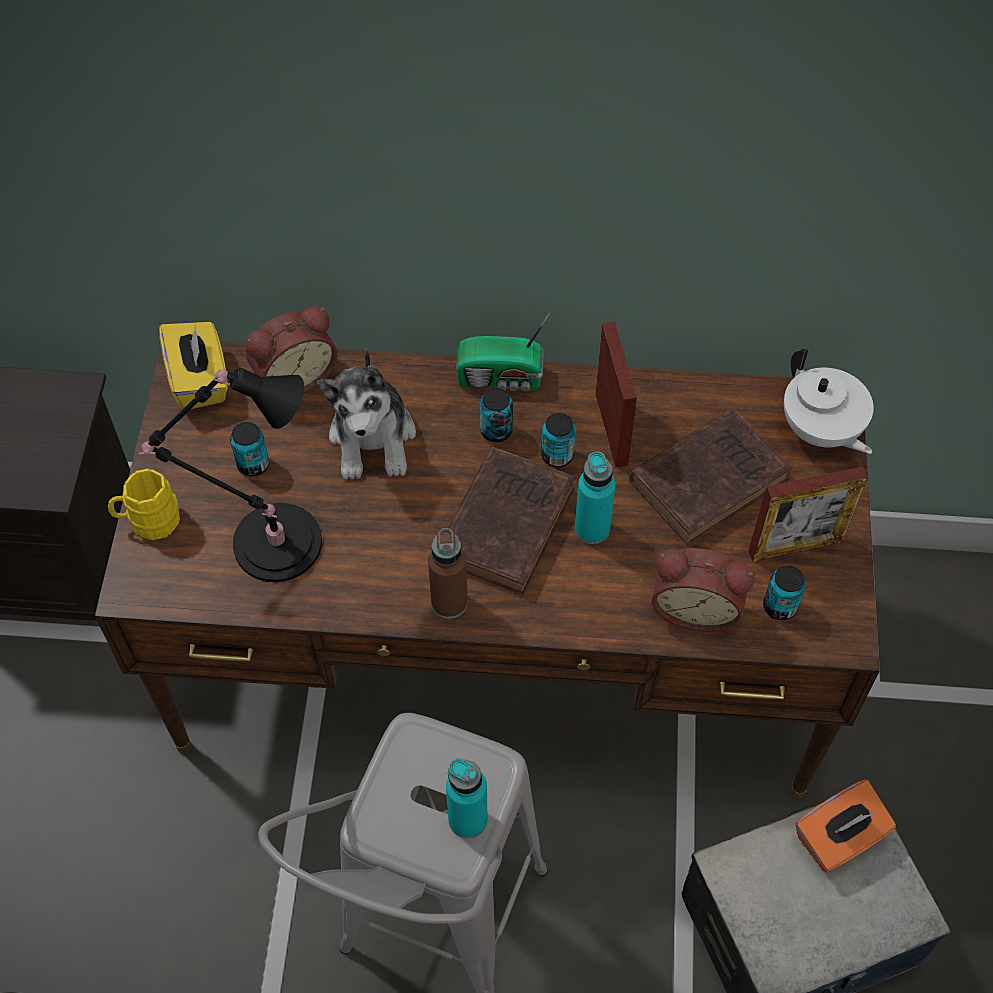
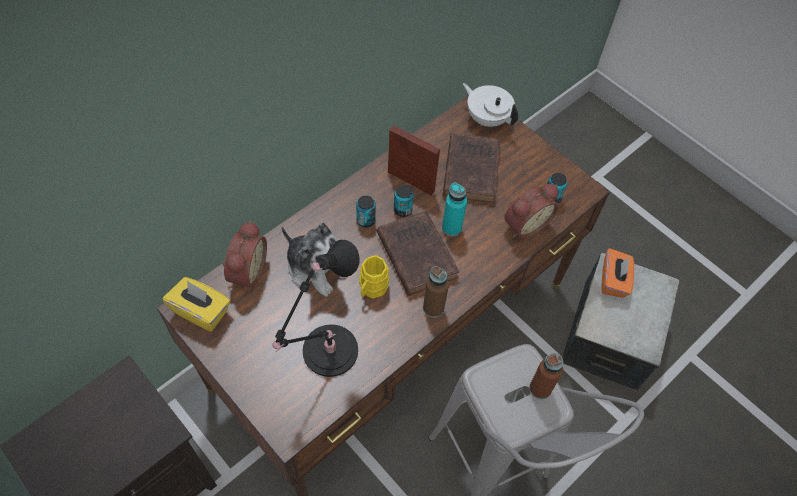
camera: 50 degrees left, 0 degrees up
(149, 521) = (257, 396): yellow mug -> yellow mug (371, 289)
(253, 464) = (276, 326): can -> none
(468, 819) = (540, 388): turquoise bottle -> brown bottle
(502, 378) = (341, 196): radio -> none
(795, 546) = (530, 170): picture frame -> none
(820, 431) = (487, 118): white teapot -> white teapot turned 150 degrees counterclockwise

